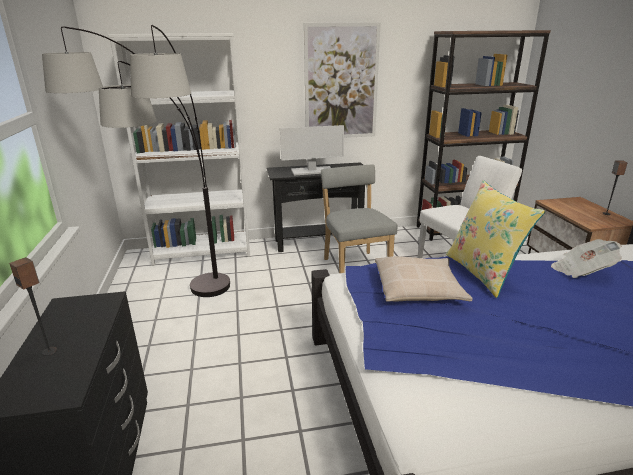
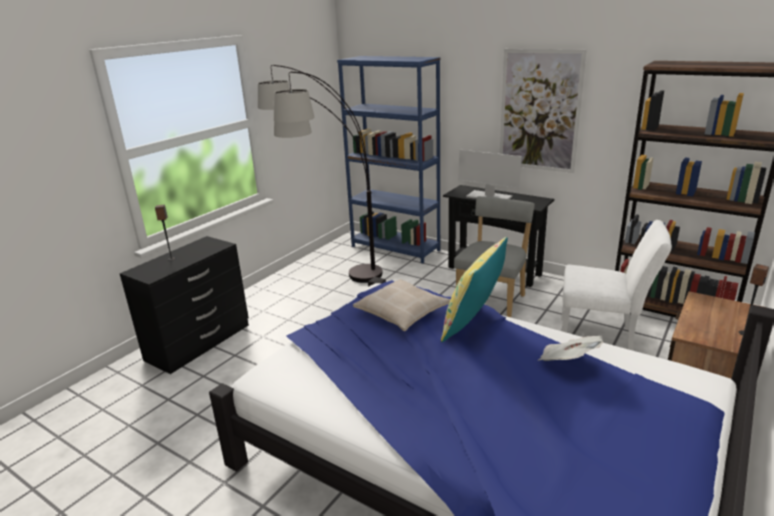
camera: 45 degrees right, 0 degrees up
(203, 252) = (395, 248): white bookcase -> blue bookcase

